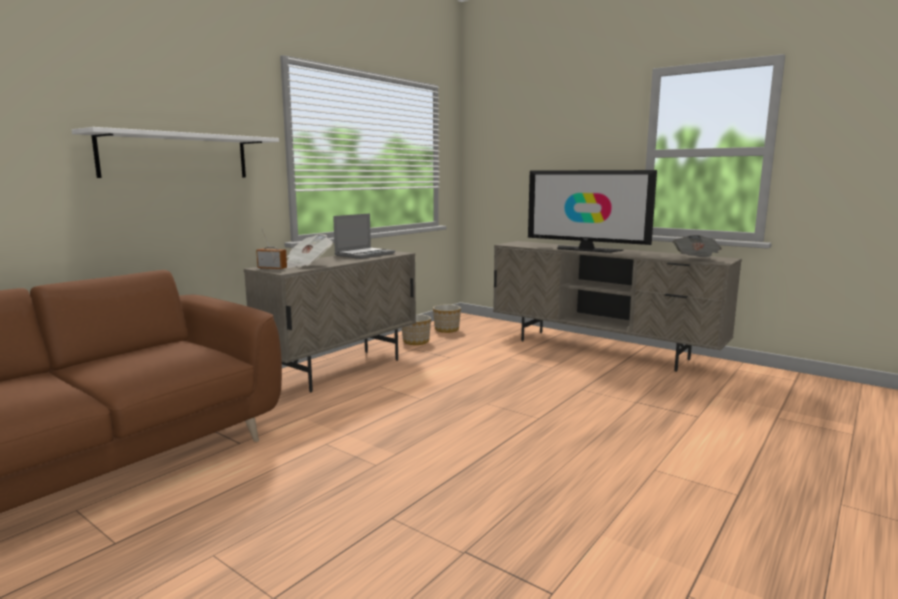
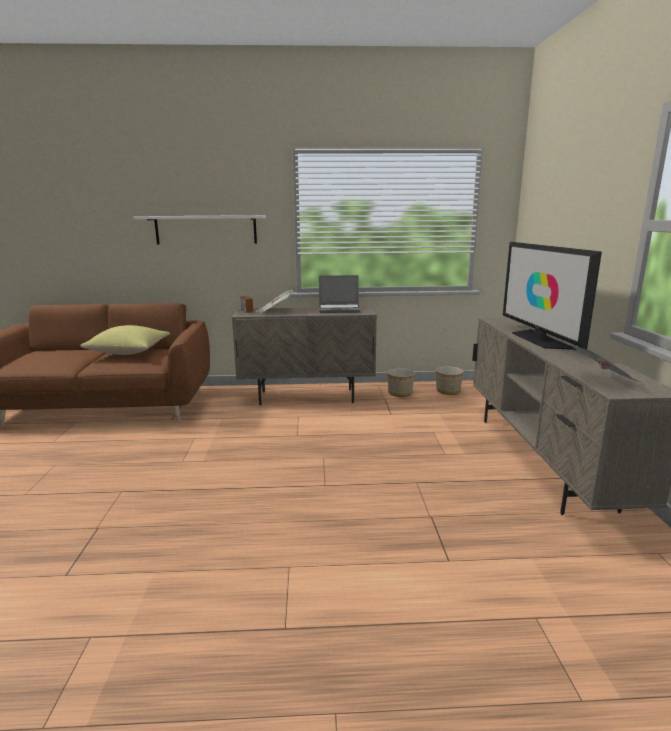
camera: 50 degrees right, 5 degrees up
(131, 359) = (130, 352): none -> yellow pillow

